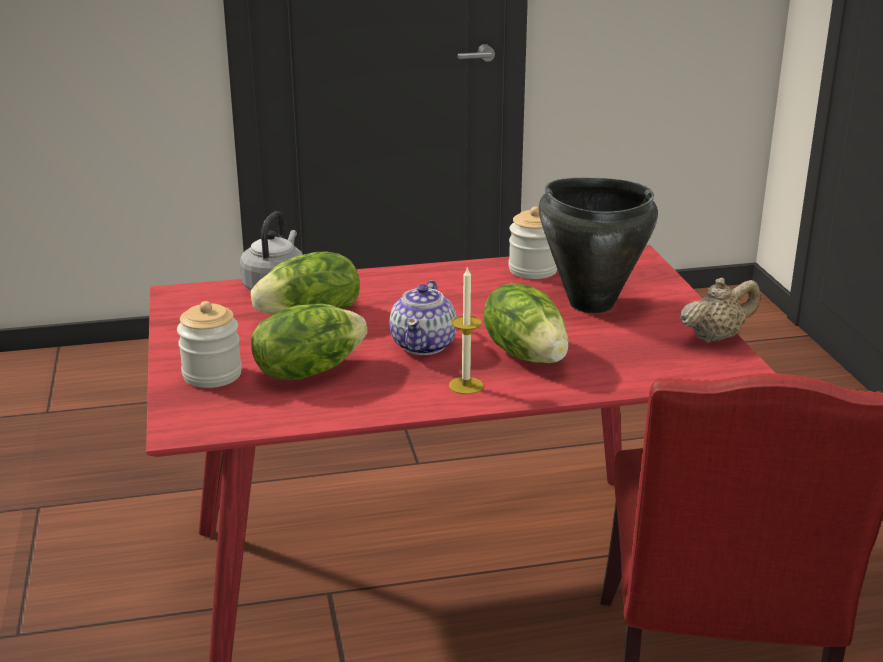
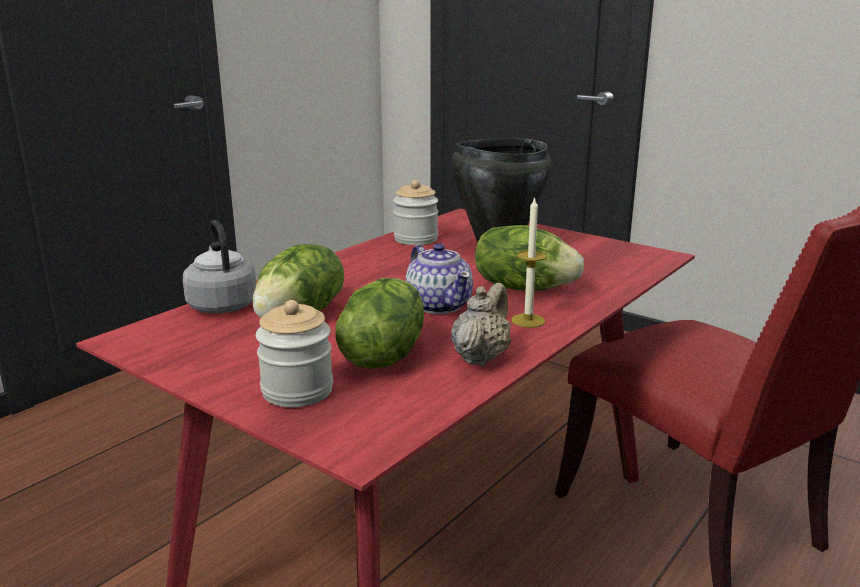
camera: 40 degrees left, 5 degrees down
(716, 337) = (610, 244): beige teapot -> beige teapot (481, 357)

